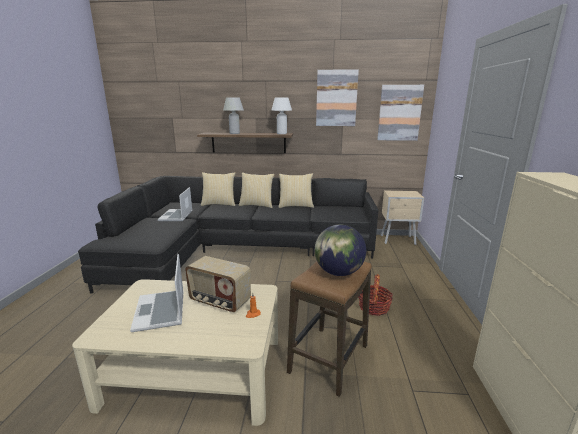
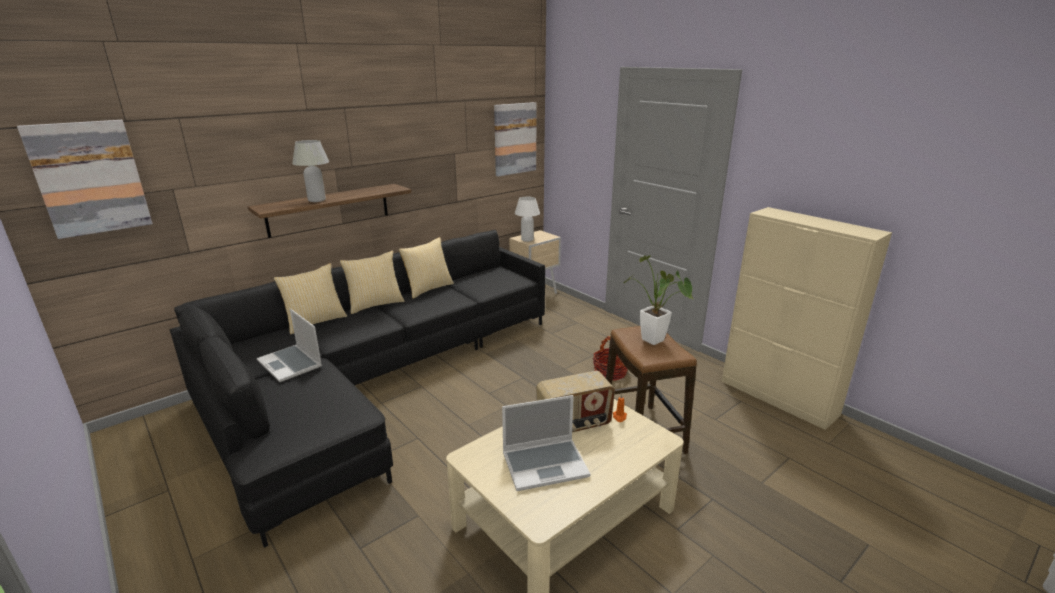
camera: 45 degrees left, 5 degrees up
(161, 311) = (546, 464): laptop -> laptop turned 45 degrees counterclockwise
(281, 133) = (389, 188): white table lamp -> white table lamp (527, 240)
(336, 98) = (445, 127): picture -> picture (89, 178)
(338, 272) = (656, 342): globe -> potted plant

